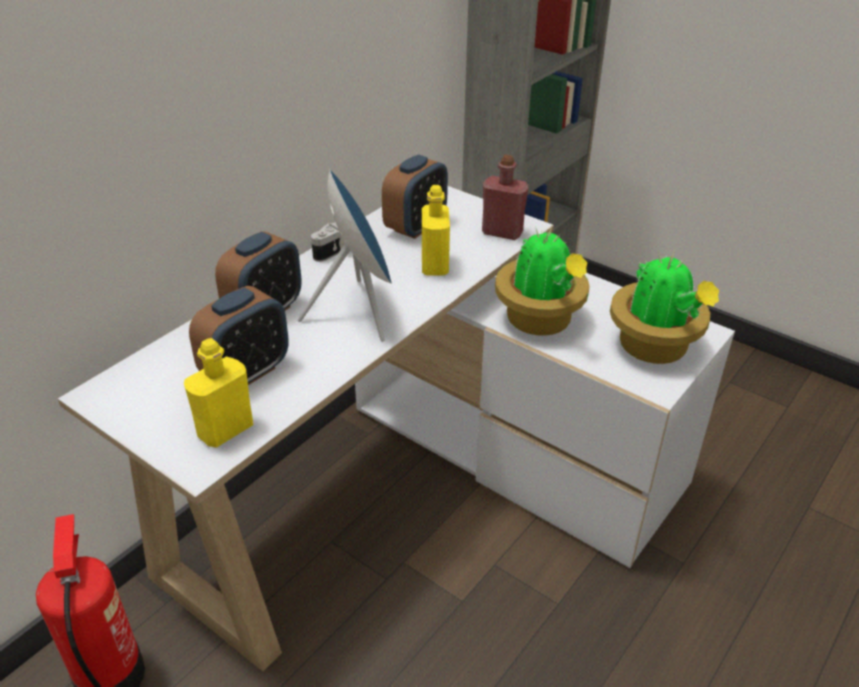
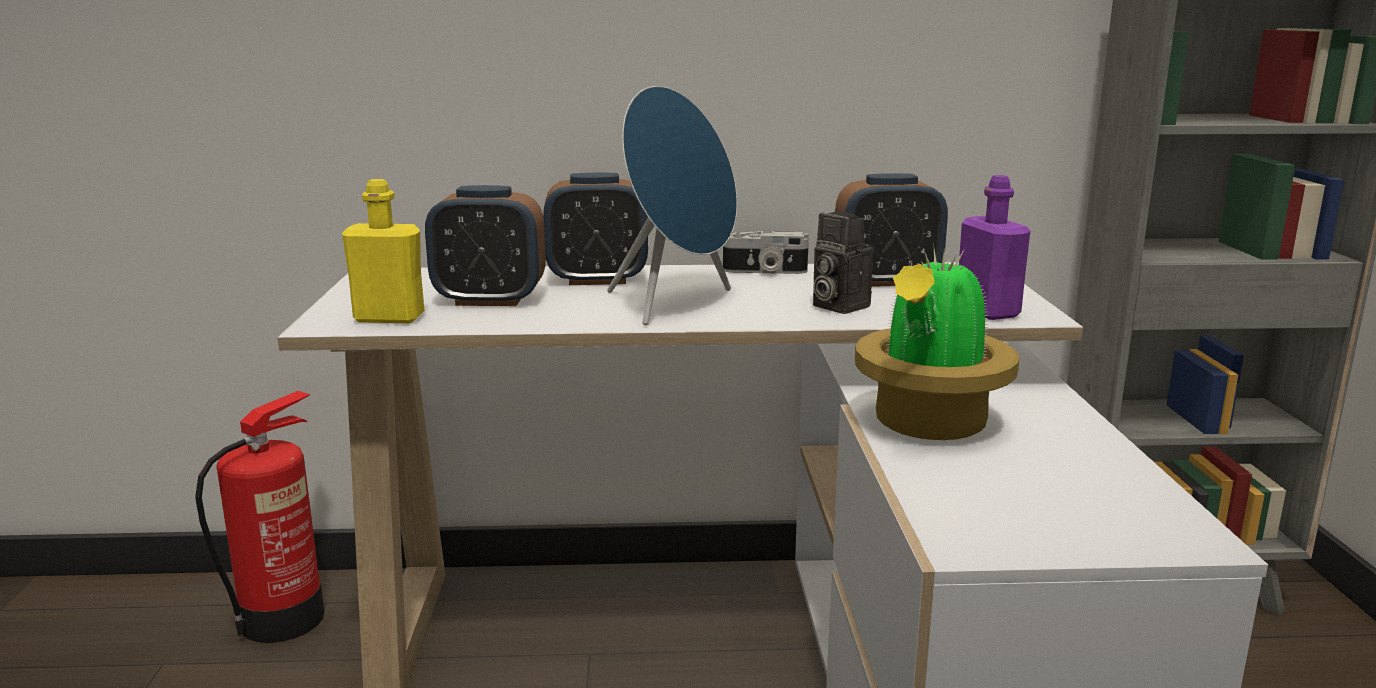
camera: 50 degrees right, 20 degrees down
(435, 265) = (836, 306): yellow bottle -> camera
(502, 232) = (987, 311): red bottle -> purple bottle
(654, 348) = (1054, 513): potted plant -> none

